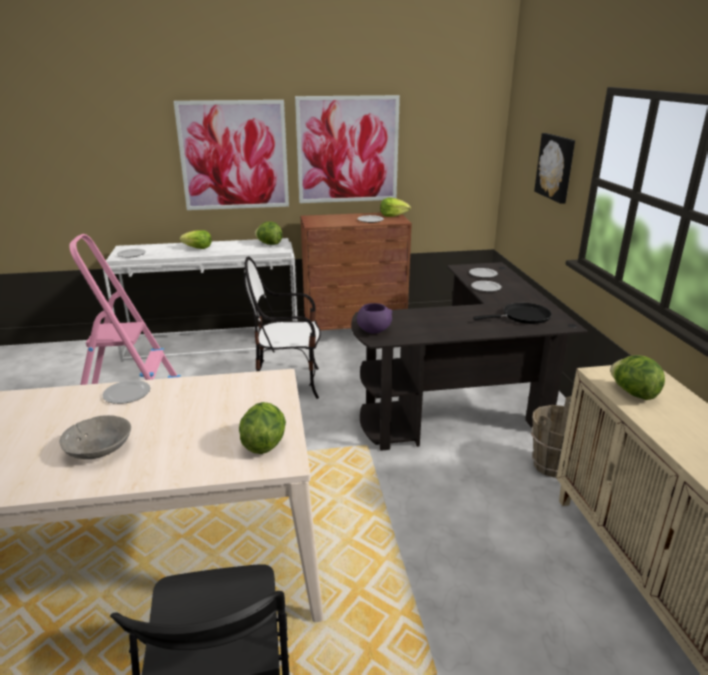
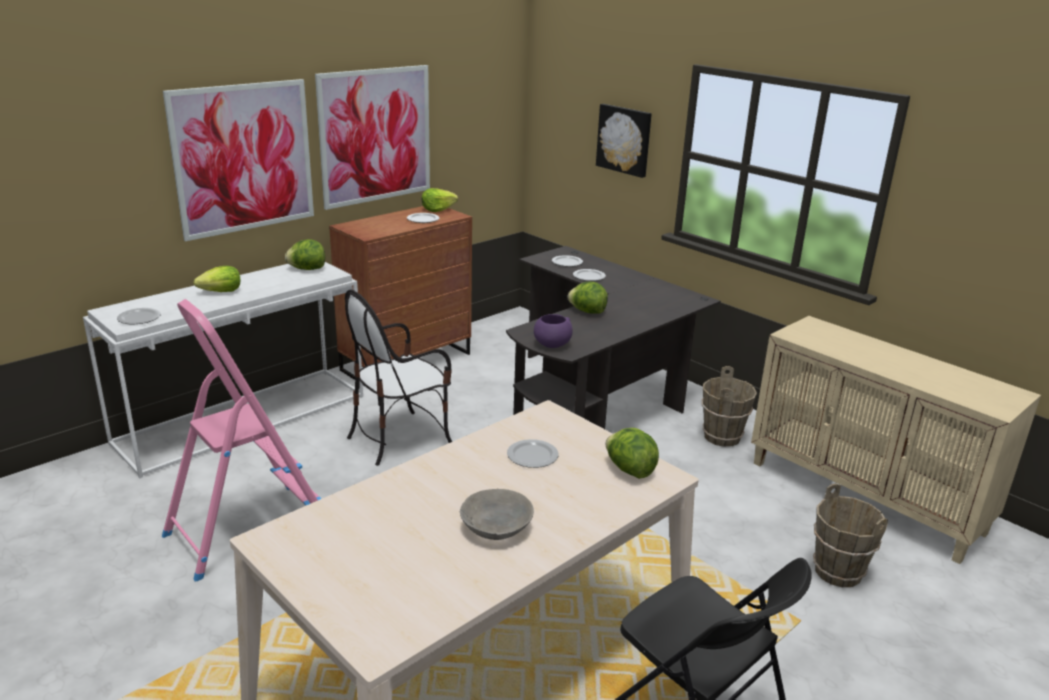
camera: 35 degrees left, 0 degrees up
(126, 393) = (428, 473): plate -> plate (531, 455)
(523, 317) = (657, 299): black frying pan -> none
(533, 645) = (837, 572): none -> brown bucket
(633, 393) = (828, 344): lettuce -> lettuce (587, 311)

